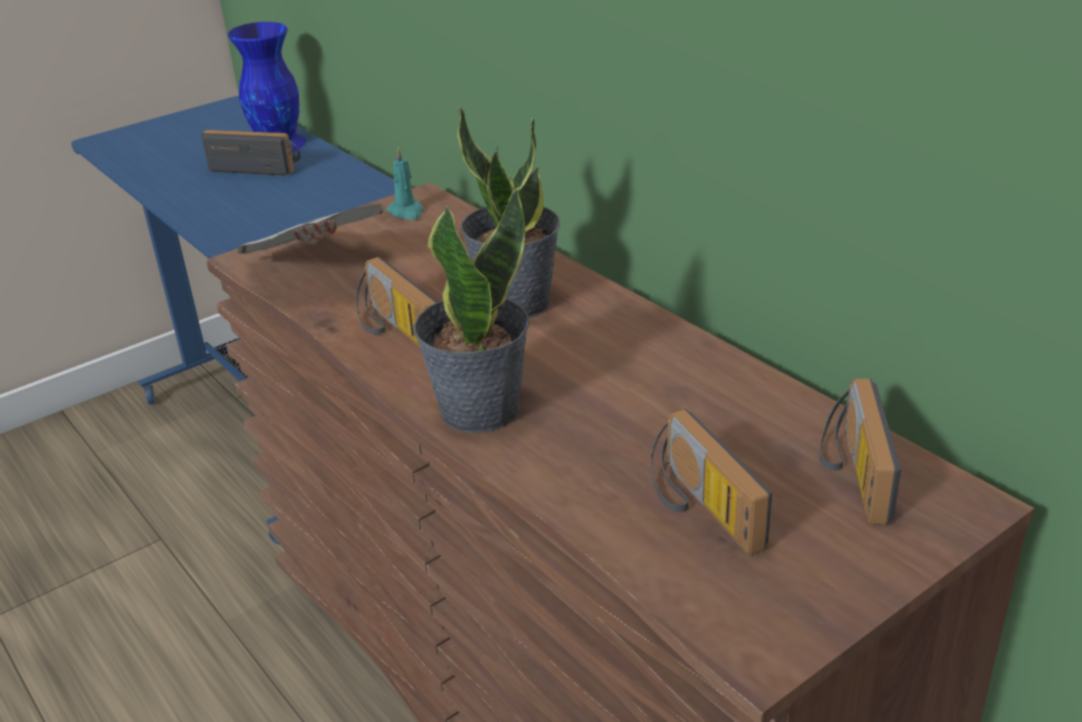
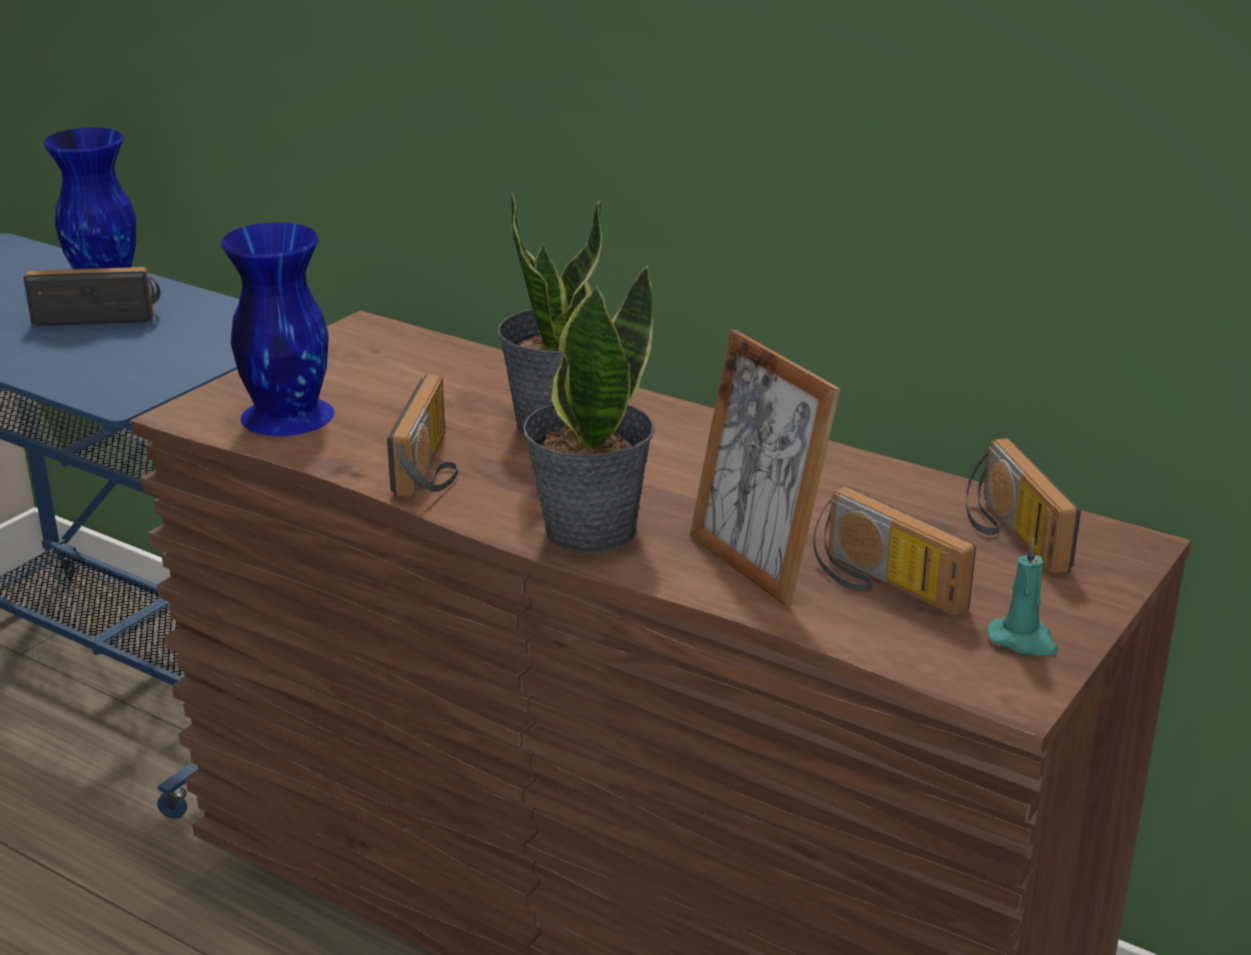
camera: 20 degrees left, 5 degrees down
(316, 268) = (286, 415): newspaper -> blue vase
(393, 330) = (433, 467): radio -> radio turned 120 degrees counterclockwise
(406, 212) = (356, 344): turquoise candle -> turquoise candle (1023, 641)
(598, 465) = (756, 564): none -> picture frame

